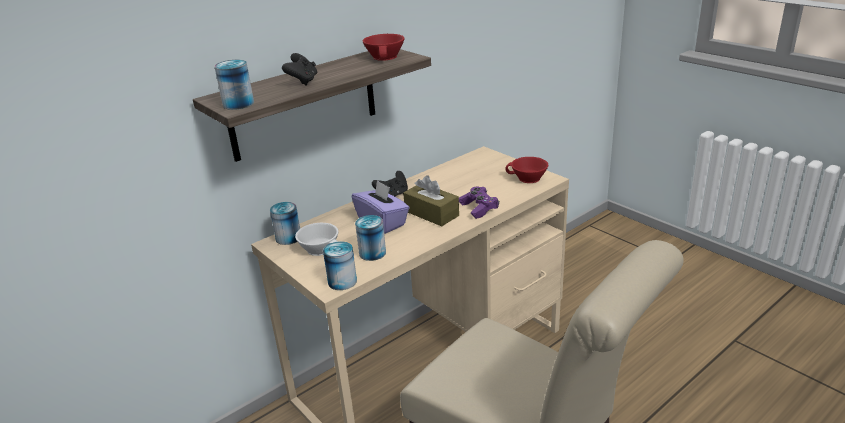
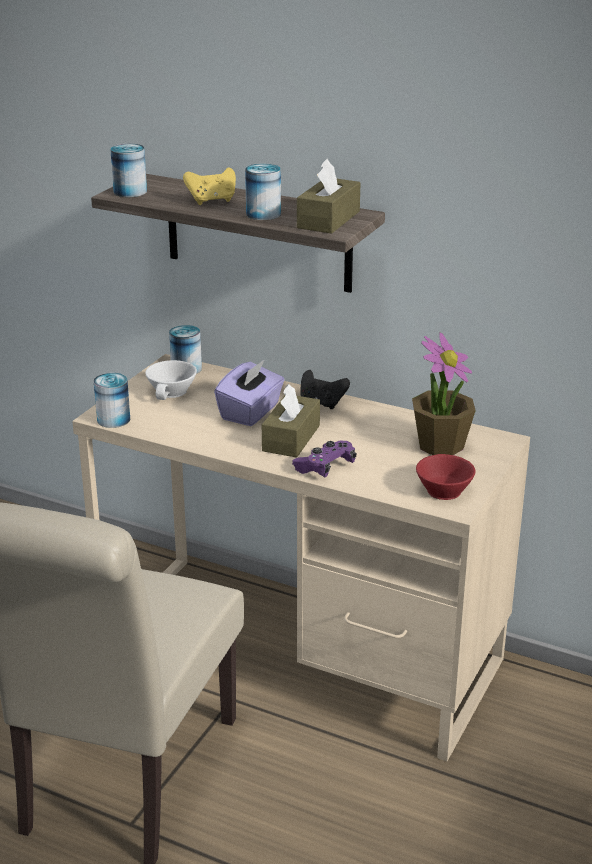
camera: 65 degrees right, 0 degrees up
(302, 82) = (212, 201): black game controller -> yellow game controller
(372, 253) = (178, 422): can -> can (263, 214)
(386, 57) = (328, 220): red cup -> brown tissue box
(475, 170) = (440, 444): none -> potted plant

